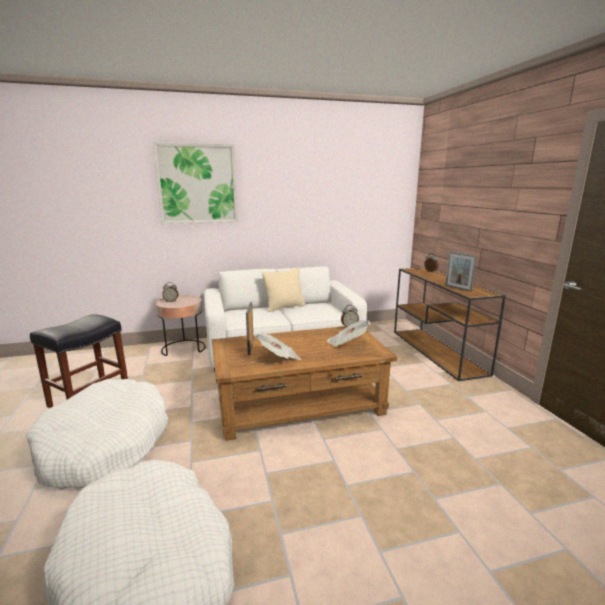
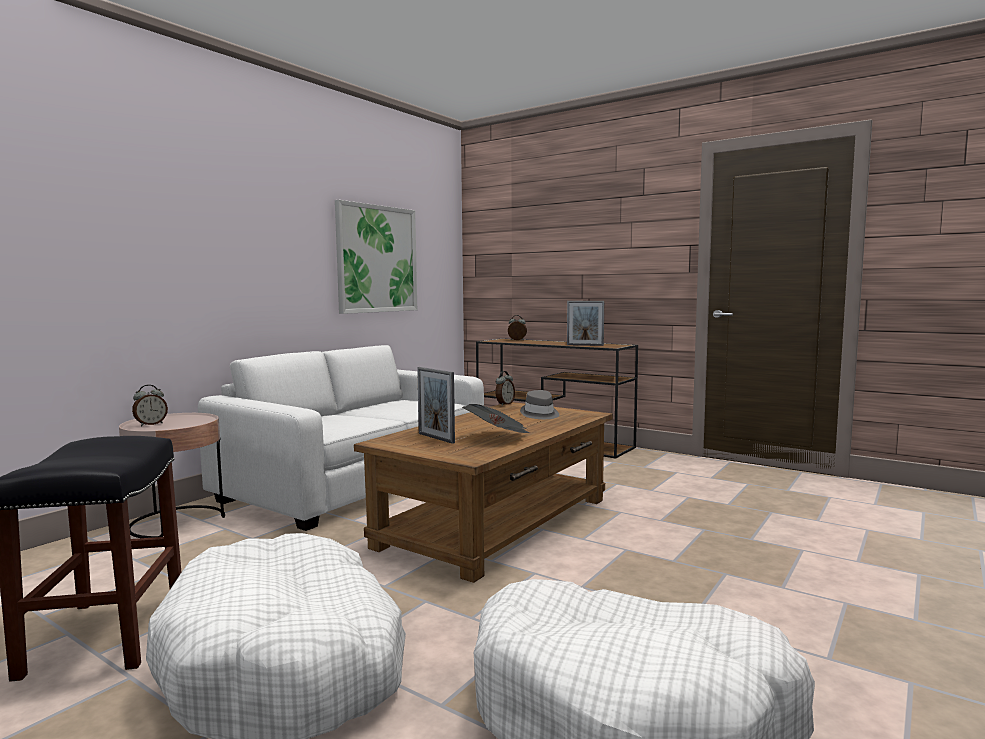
camera: 40 degrees left, 10 degrees down
(197, 184) = (180, 199): picture -> picture (377, 259)
(284, 307) = (353, 411): beige pillow -> none
(347, 343) = (540, 414): newspaper -> grey hat

